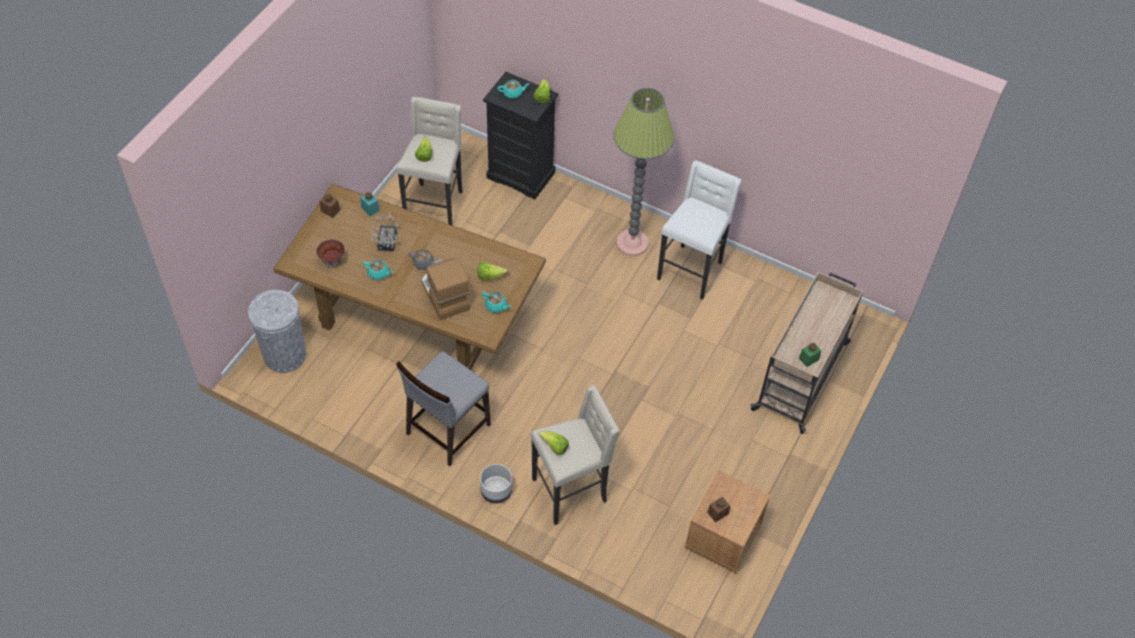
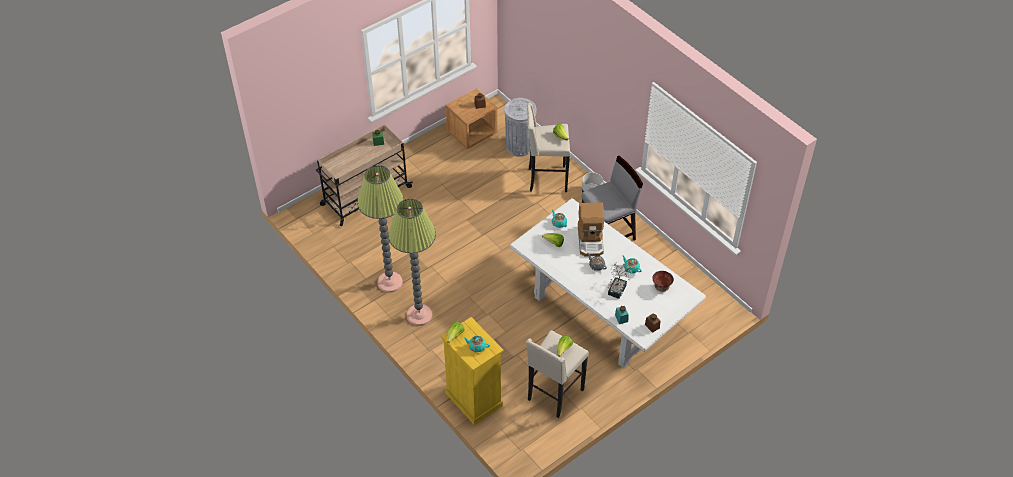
camera: 155 degrees left, 5 degrees down
(284, 355) = (703, 314): grey trash can -> grey trash can (519, 146)
(414, 317) = (603, 311): brown dining table -> white dining table
(521, 175) = (473, 399): black dresser -> yellow dresser
(691, 270) = (390, 282): white stool -> floor lamp

